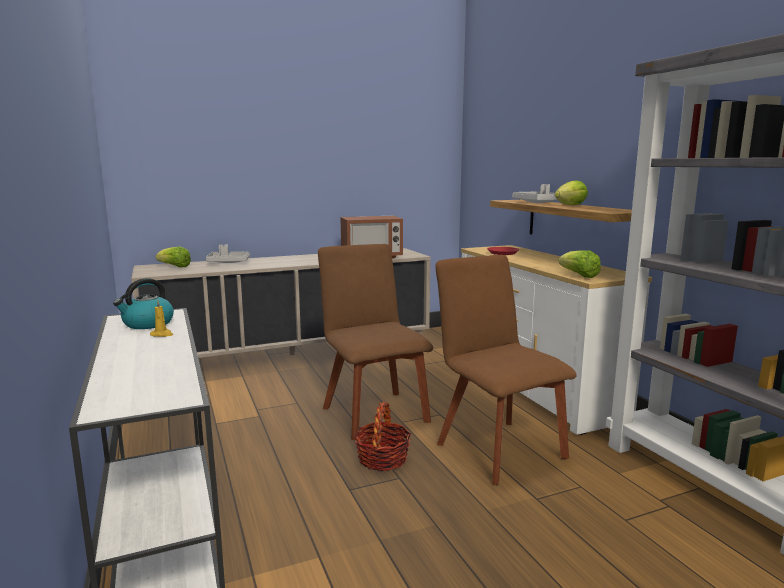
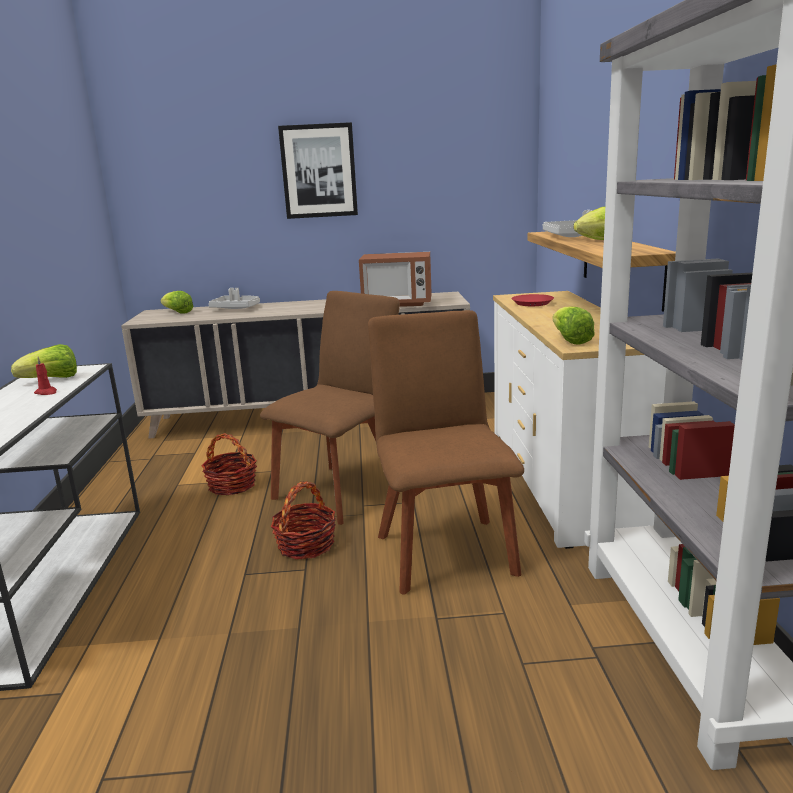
camera: 20 degrees right, 5 degrees up
(147, 324) = (52, 380): kettle -> lettuce
(162, 335) = (46, 392): yellow candle -> red candle
(270, 418) = (232, 485): none -> basket
(299, 147) = (319, 171): none -> picture
(373, 412) = (341, 491): brown chair -> brown chair turned 45 degrees clockwise

